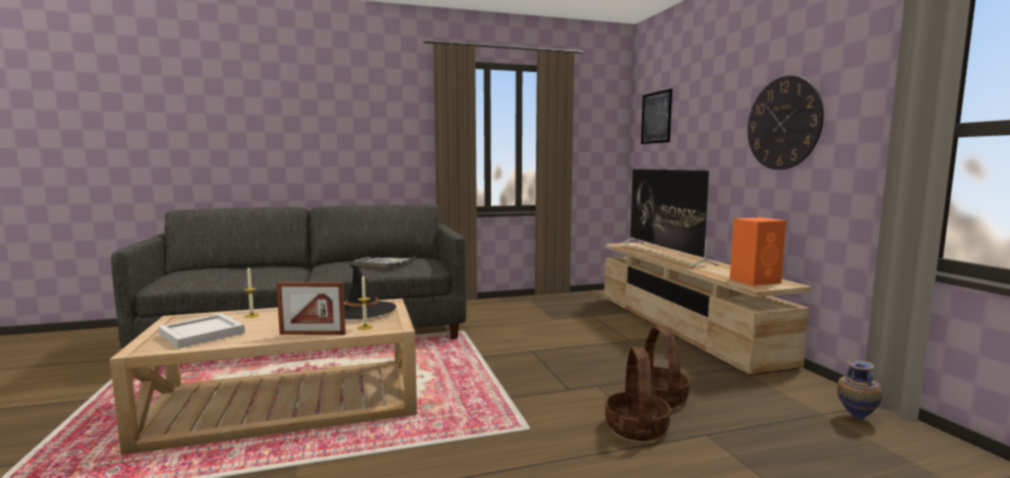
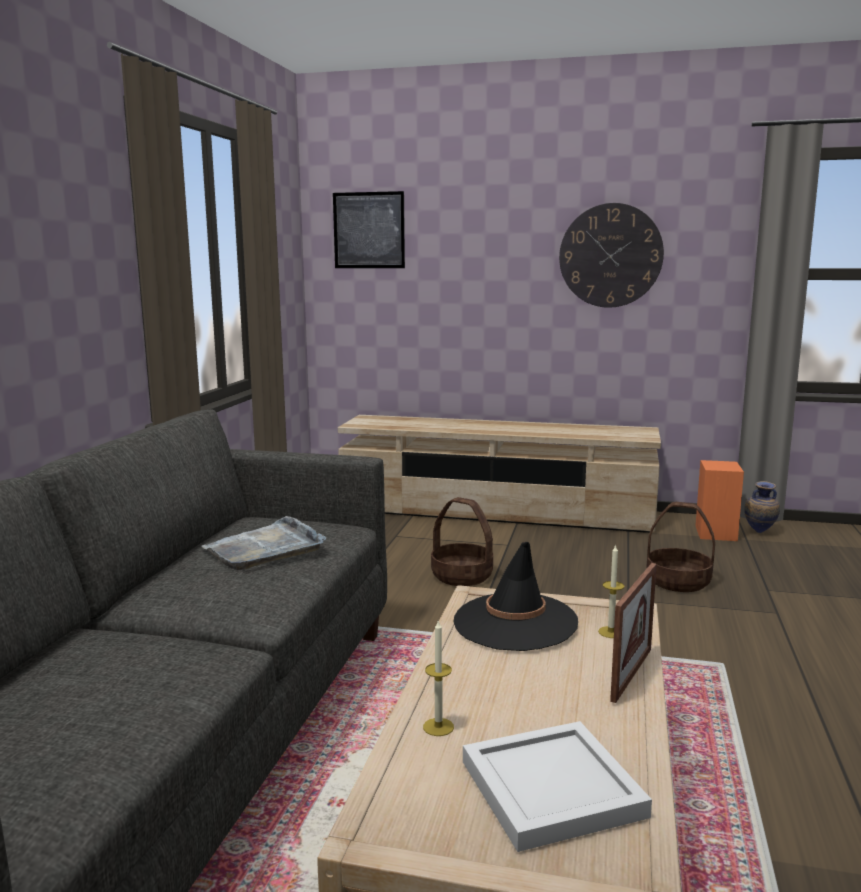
camera: 60 degrees left, 5 degrees up
(637, 428) = (742, 612): basket -> basket (462, 576)
(664, 253) = (446, 424): television -> none
(756, 281) = (621, 433): orange speaker -> orange speaker (715, 533)

